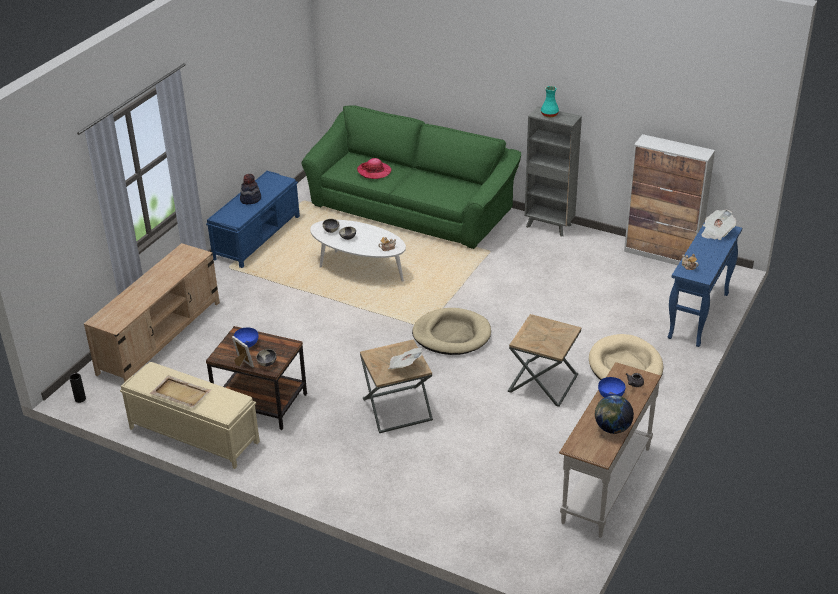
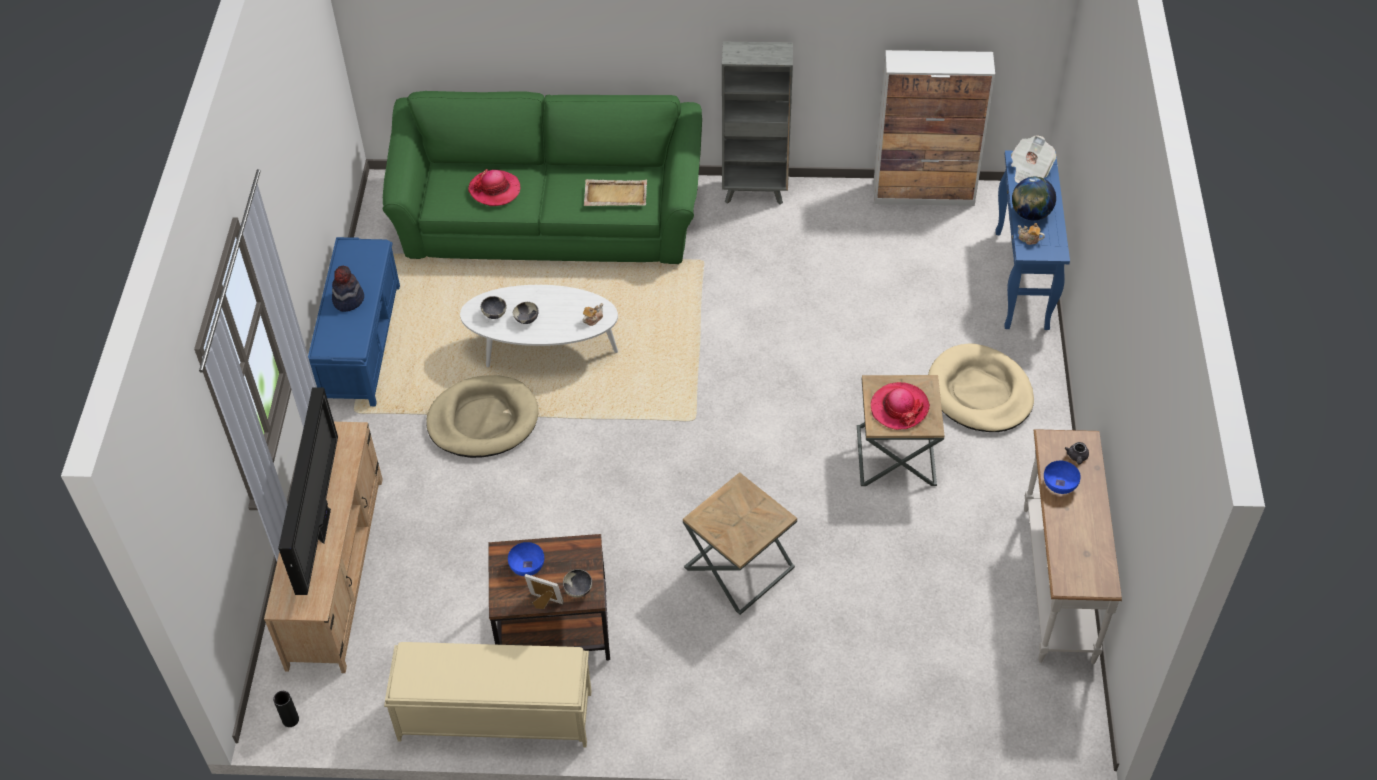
camera: 25 degrees left, 15 degrees up
(149, 290) = (322, 523): none -> television
(180, 393) = (480, 680): beige tray -> beige tray (615, 194)
(404, 366) = (756, 521): newspaper -> none
(452, 335) = (736, 420): beige dog bed -> beige dog bed (483, 420)
(542, 336) = (899, 407): none -> hat
(549, 114) = (748, 53): turquoise vase -> none
(612, 428) = (1092, 537): globe -> globe (1030, 214)

